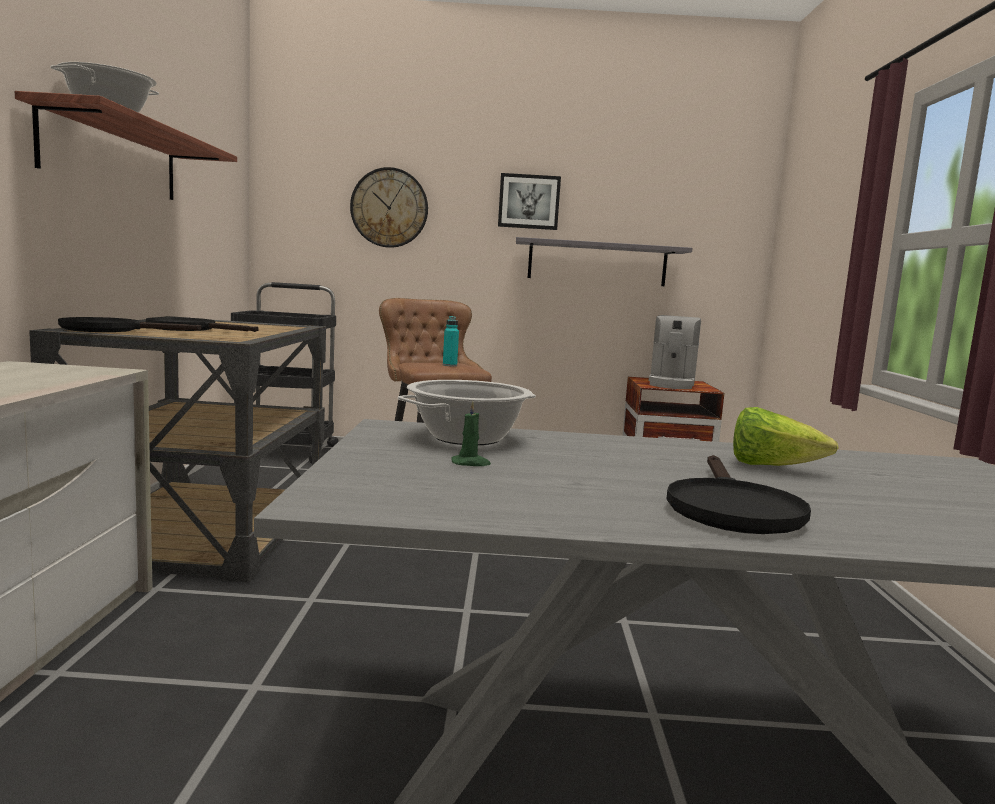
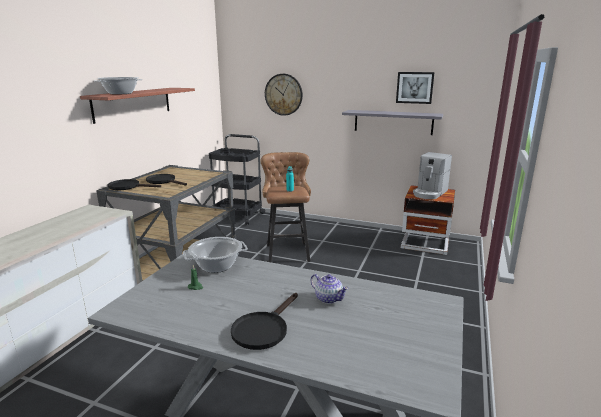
camera: 20 degrees right, 10 degrees up
(529, 201) = (354, 88): picture -> picture (414, 87)
(771, 467) = (328, 298): lettuce -> teapot

